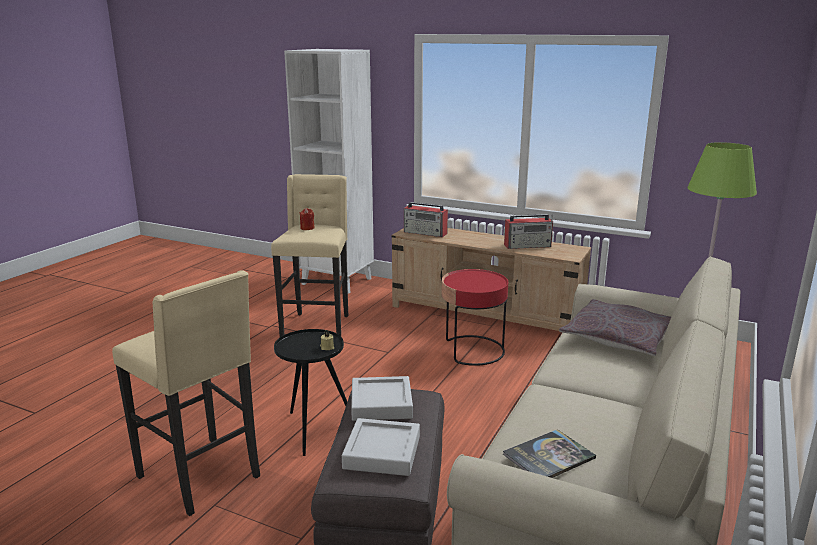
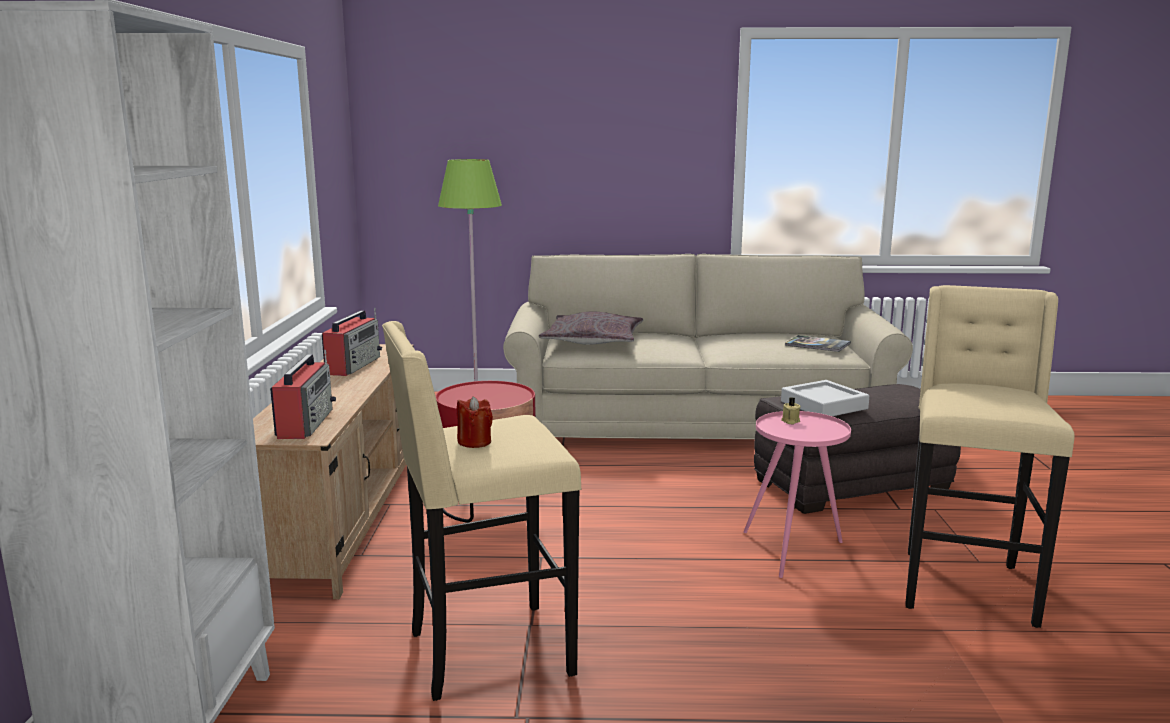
camera: 115 degrees left, 5 degrees down
(313, 431) = (794, 550): black side table -> pink side table
(382, 452) = (885, 394): grey tray -> none
(528, 246) = (354, 365): radio -> radio turned 45 degrees clockwise

